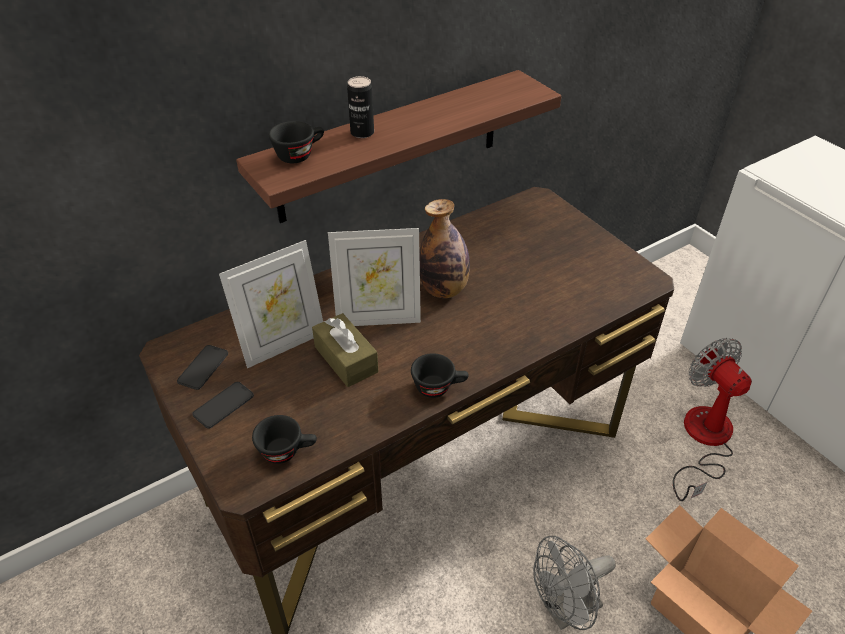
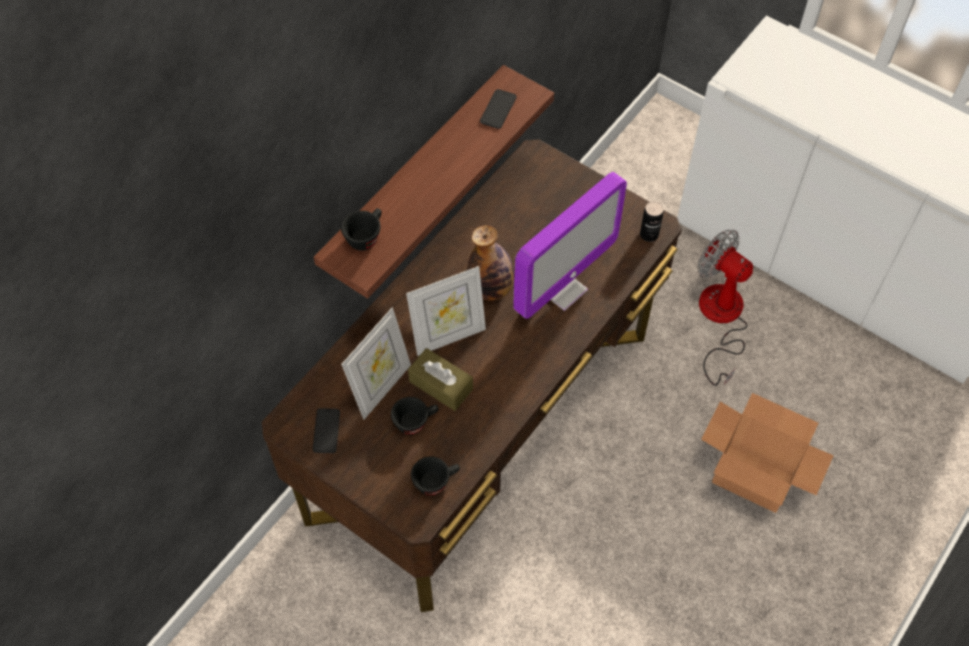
camera: 20 degrees left, 15 degrees up
(223, 405) = (364, 459): phone -> phone (498, 109)
(362, 133) = (404, 193): can -> can (649, 234)
(439, 387) = (527, 387): black cup -> black cup (415, 421)
(519, 308) = (561, 289): none -> monitor
(565, 611) = (648, 511): grey fan -> none

